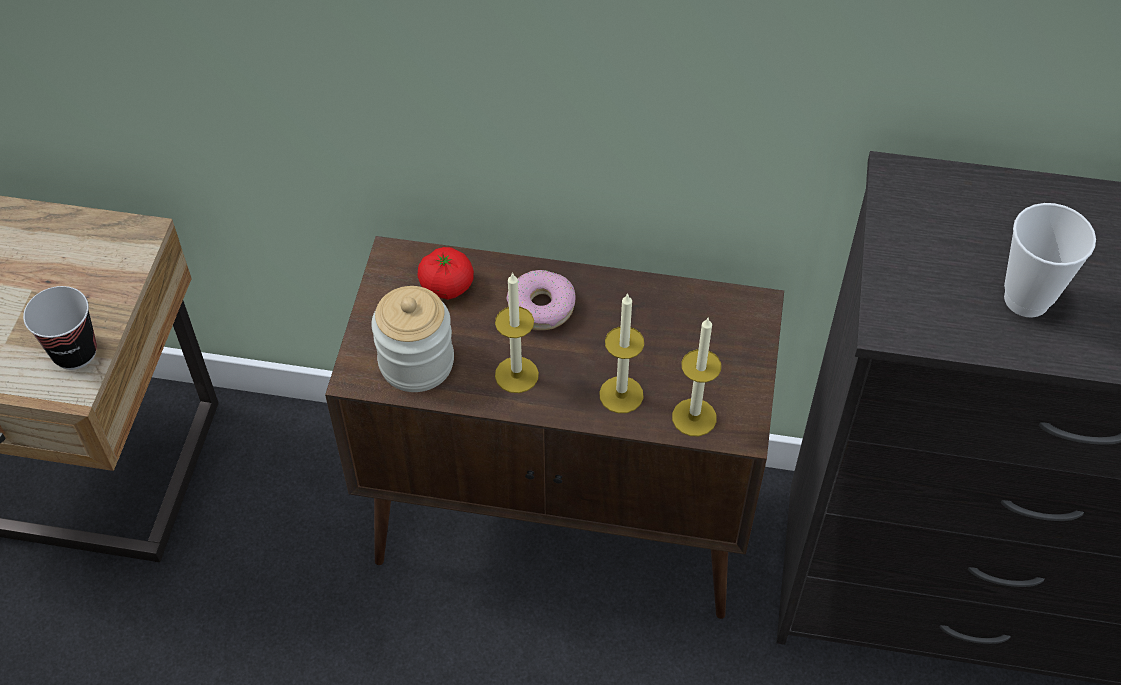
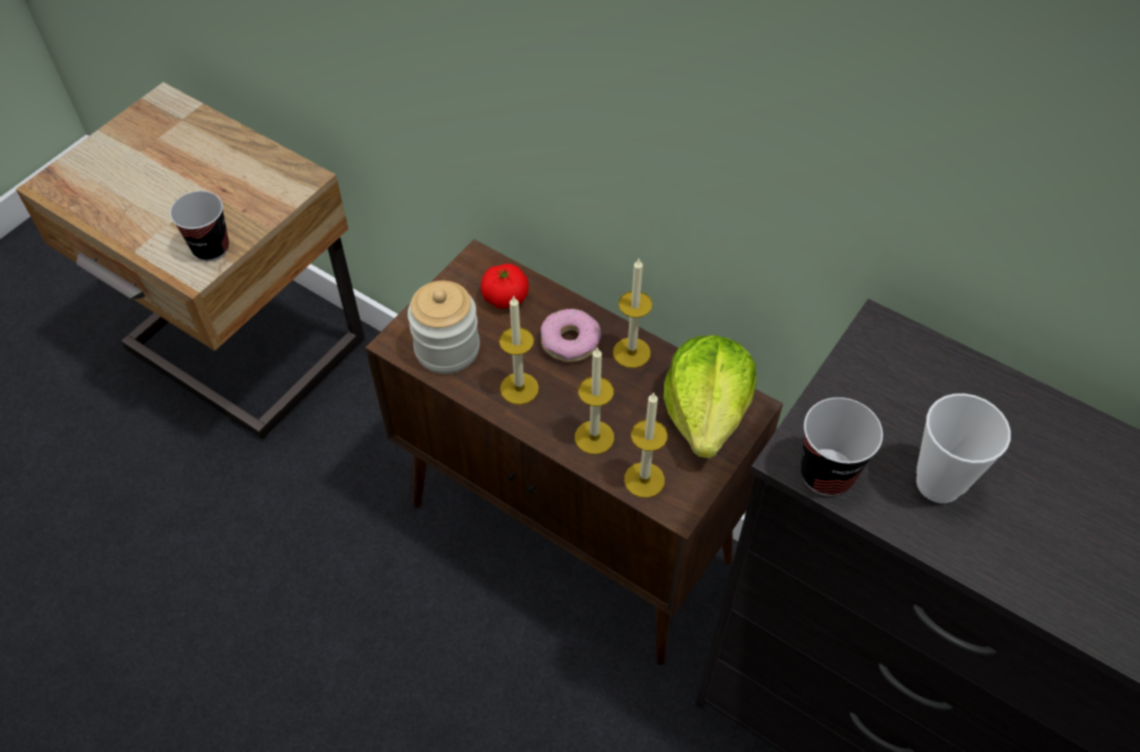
camera: 25 degrees right, 0 degrees up
(610, 295) = (631, 352): none -> candle
(717, 327) = (707, 413): none -> lettuce
(928, 329) = (827, 474): none -> cup

